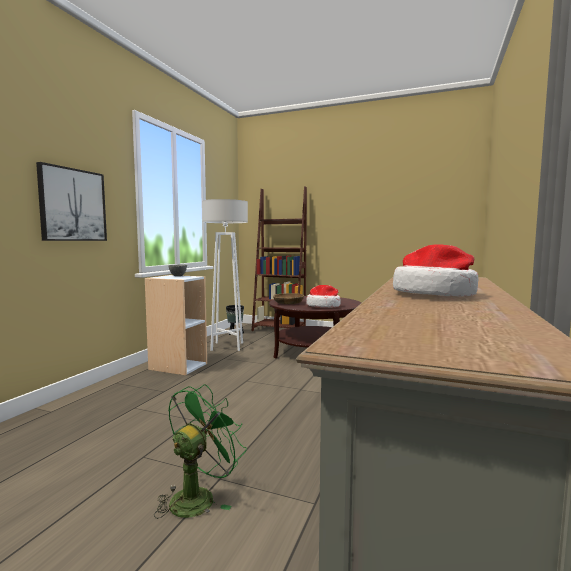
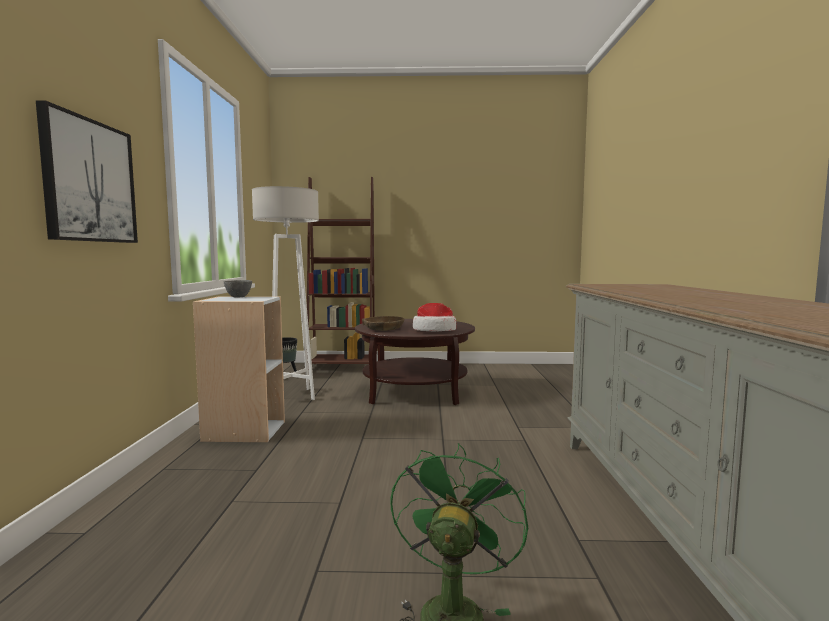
camera: 20 degrees left, 0 degrees up
(435, 294) = (722, 299): hat -> none

